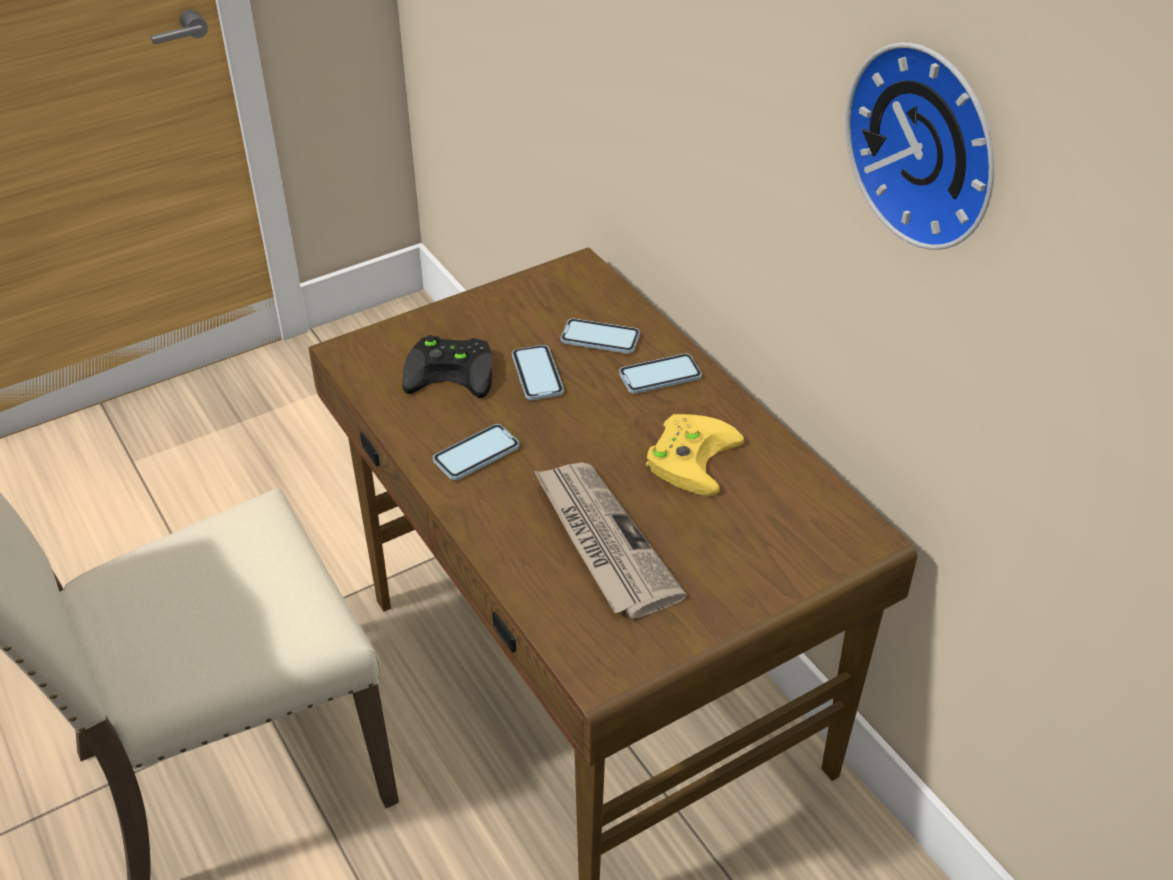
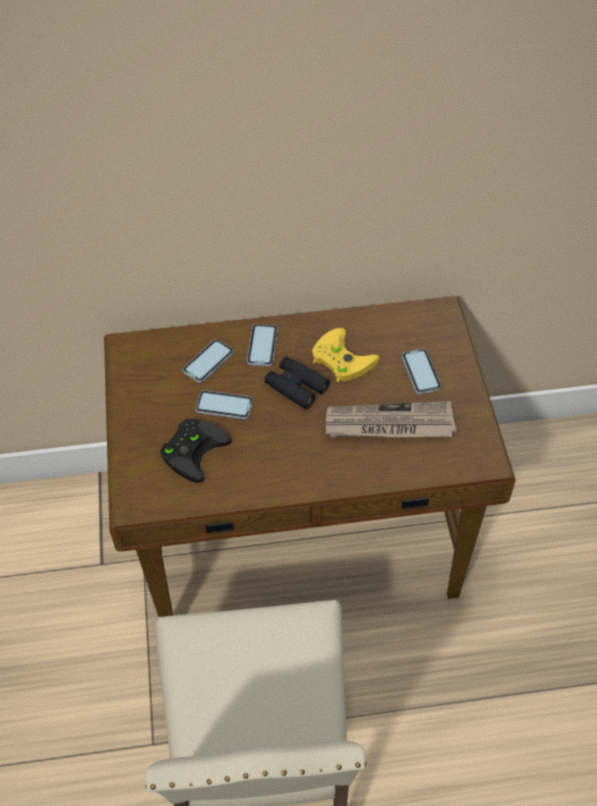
camera: 65 degrees left, 10 degrees up
(476, 454) = (282, 462): phone -> phone (421, 372)
(611, 428) = (296, 387): none -> black binoculars
(929, 143) = (416, 105): wall clock -> none

